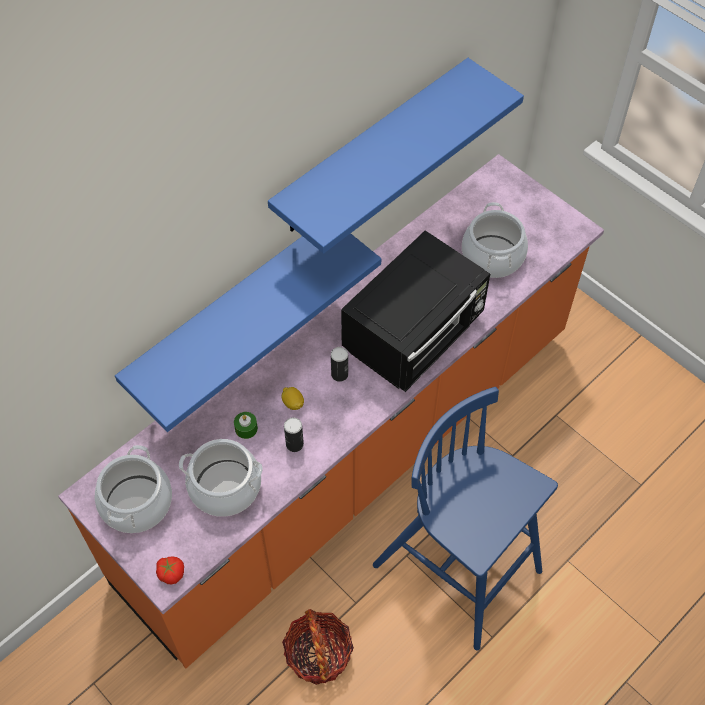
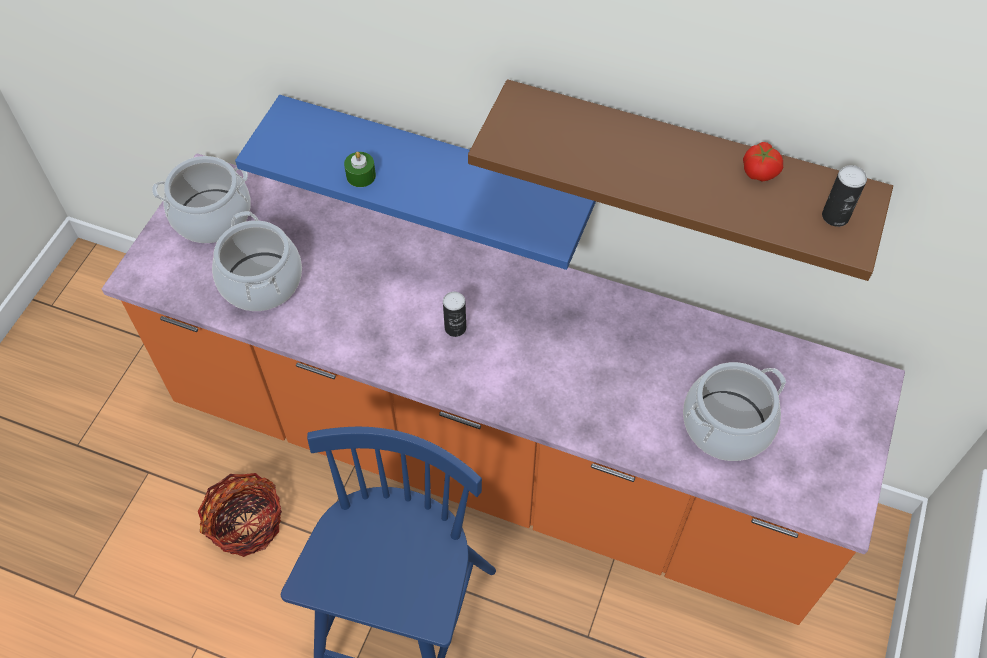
camera: 65 degrees right, 0 degrees up
(171, 573) = (145, 278): tomato -> tomato (760, 171)
(246, 428) = (341, 270): green candle -> green candle (361, 175)
(293, 403) = (394, 299): lemon -> none
(294, 444) = (342, 322): can -> can (835, 216)
(371, 148) = (686, 161): blue shelf -> brown shelf
(415, 335) = (553, 383): black microwave -> none

